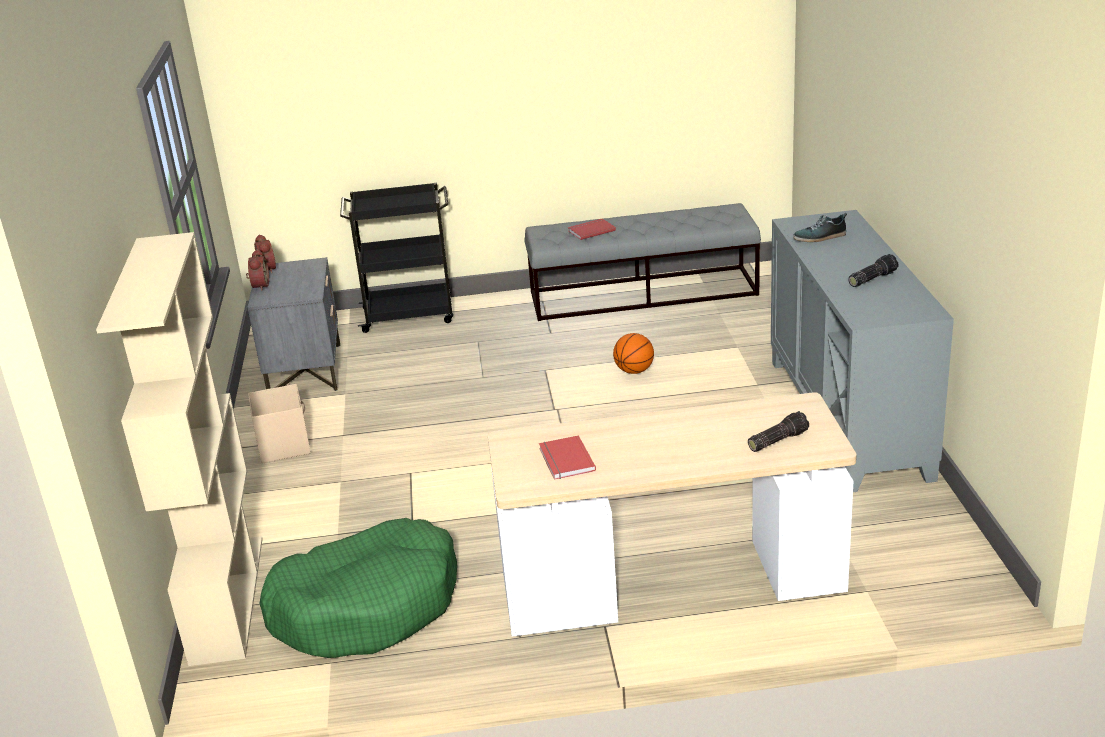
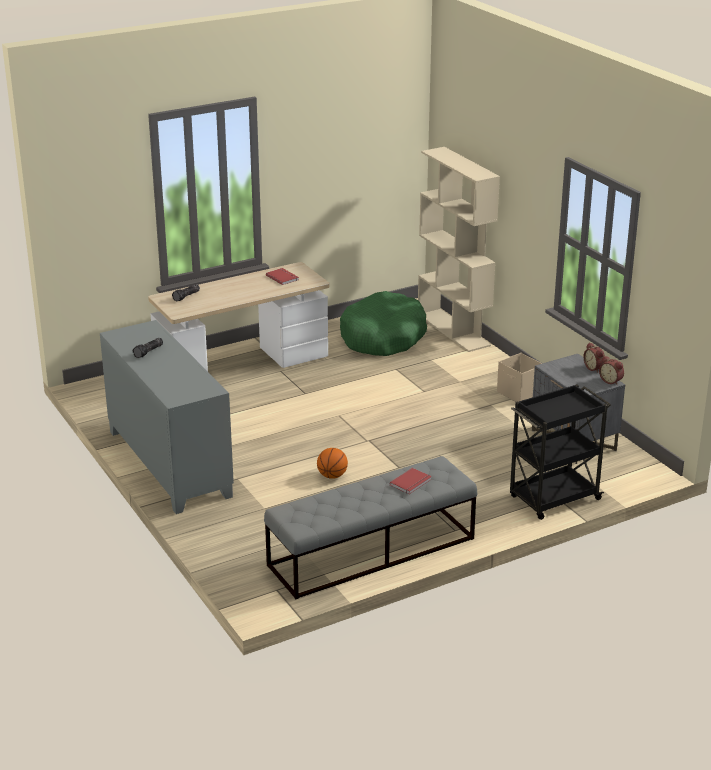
camera: 155 degrees right, 0 degrees up
(820, 237) = (189, 380): shoe -> none

